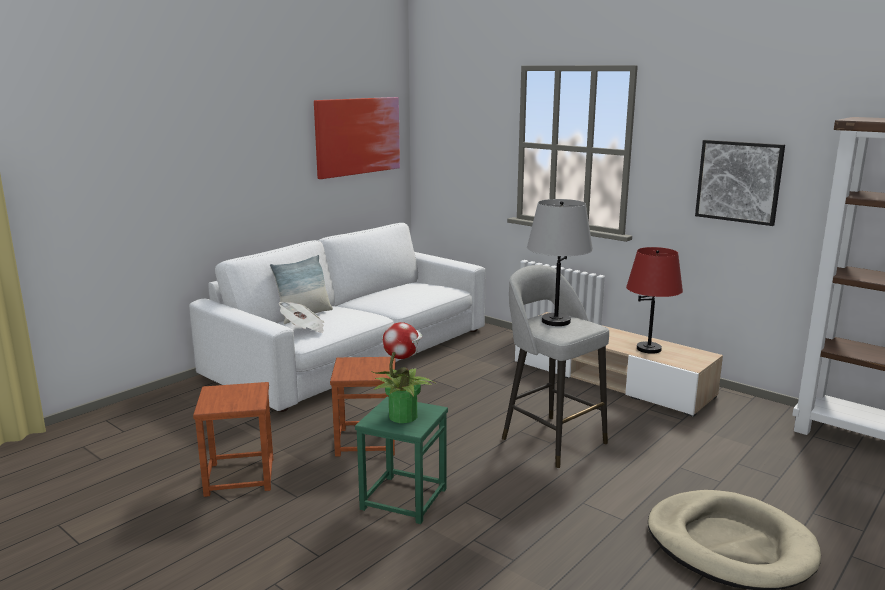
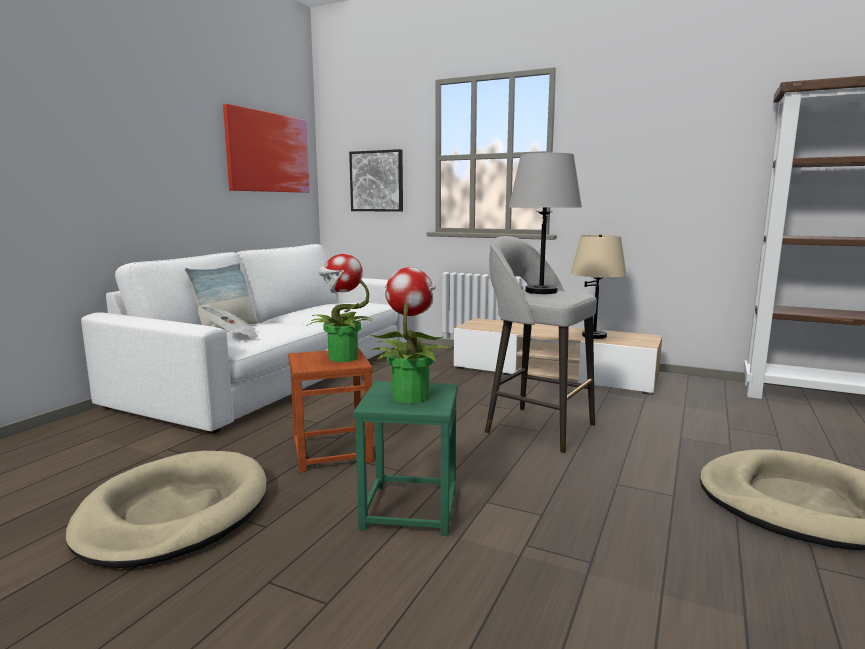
camera: 15 degrees left, 5 degrees down
(239, 477) = (174, 513): brown stool -> beige dog bed
(375, 367) = (342, 358): none -> potted plant
(649, 349) = (594, 336): red table lamp -> beige table lamp
(739, 181) = (664, 168): picture -> picture (377, 181)

